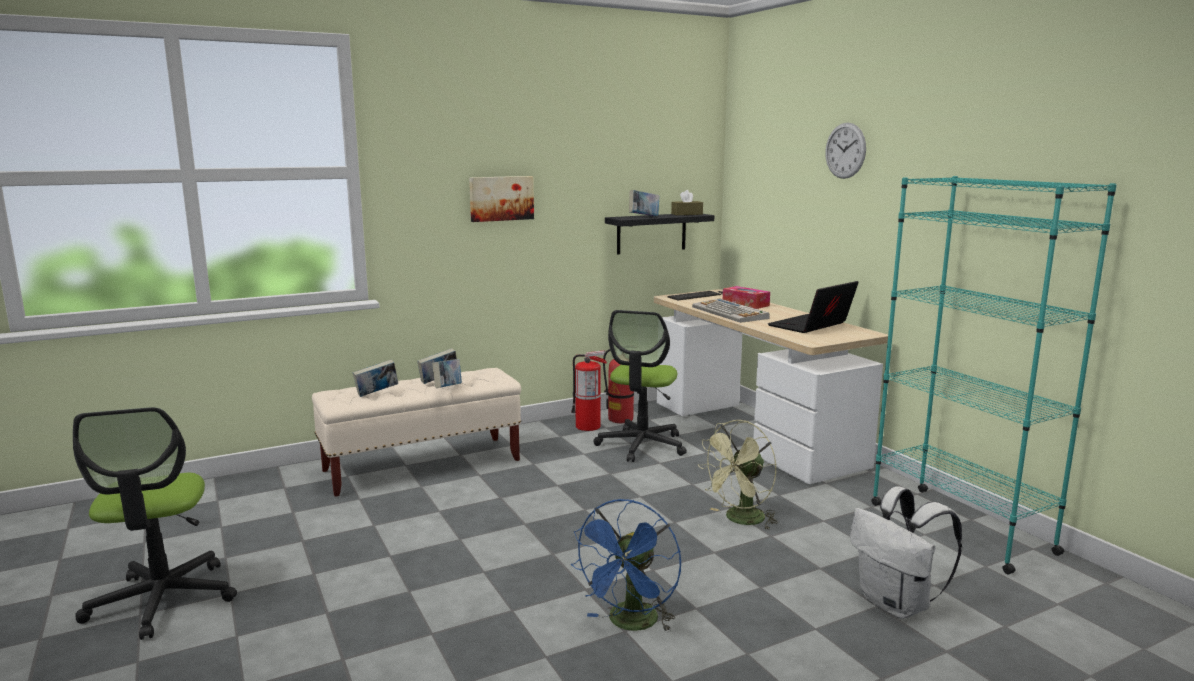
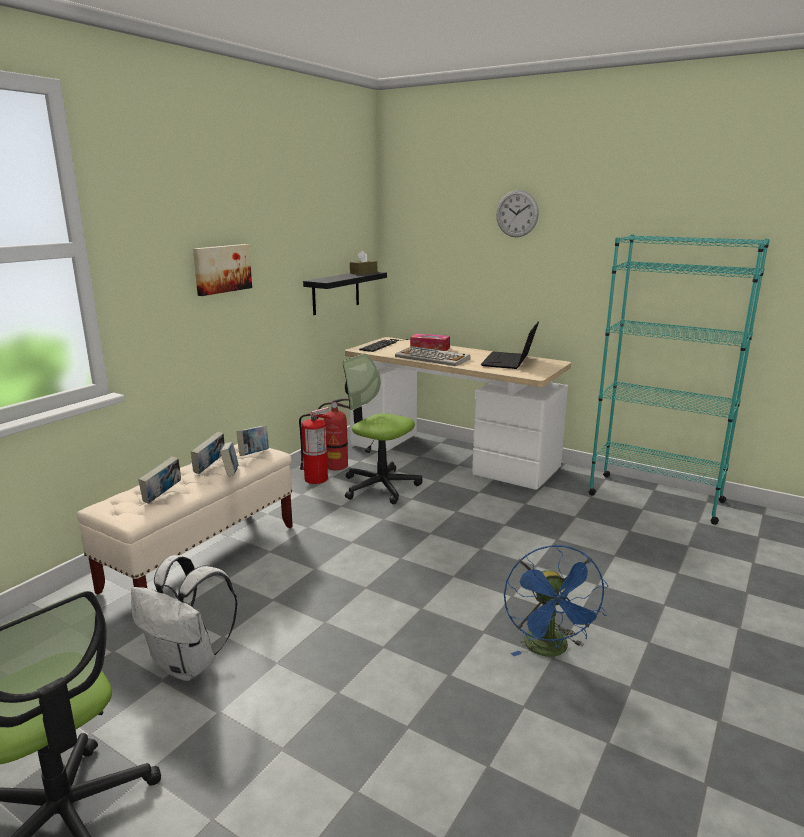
camera: 30 degrees left, 5 degrees up
(641, 445) = (380, 486): office chair -> office chair turned 135 degrees clockwise
(644, 217) = (337, 278): book -> book (254, 454)
(740, 520) = (523, 532): green fan -> none
(897, 605) = (686, 568): white backpack -> white backpack (189, 664)

